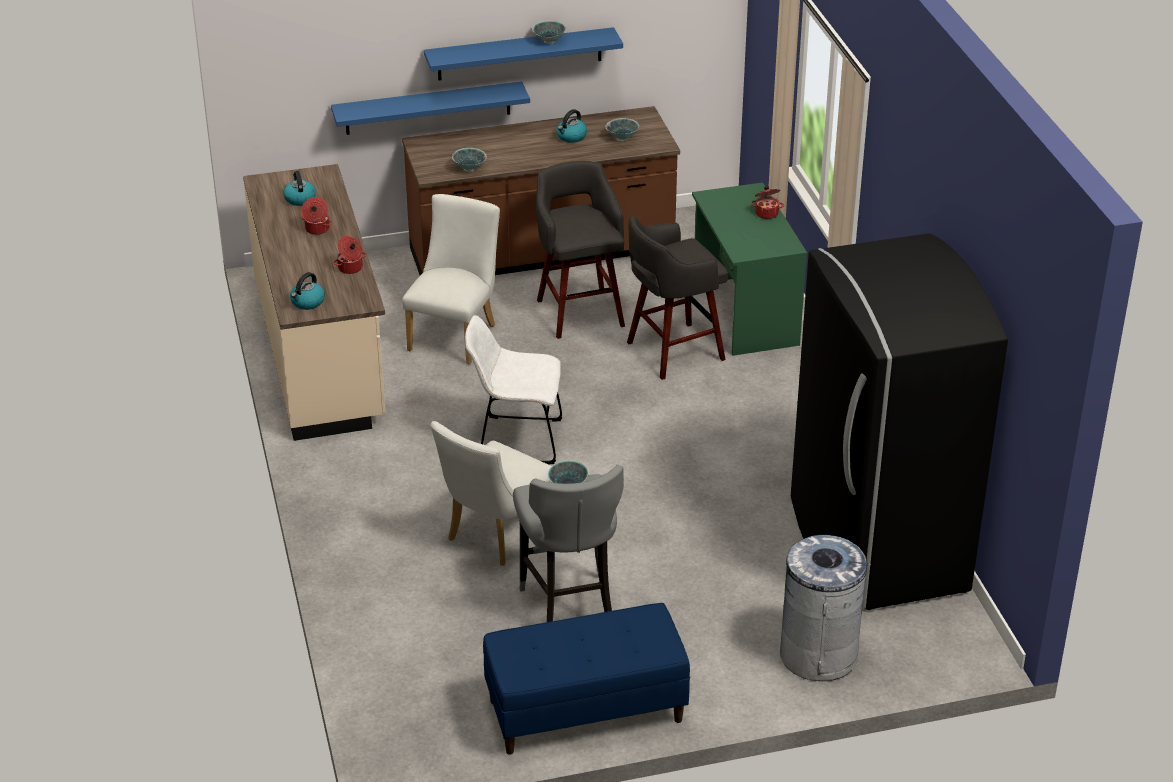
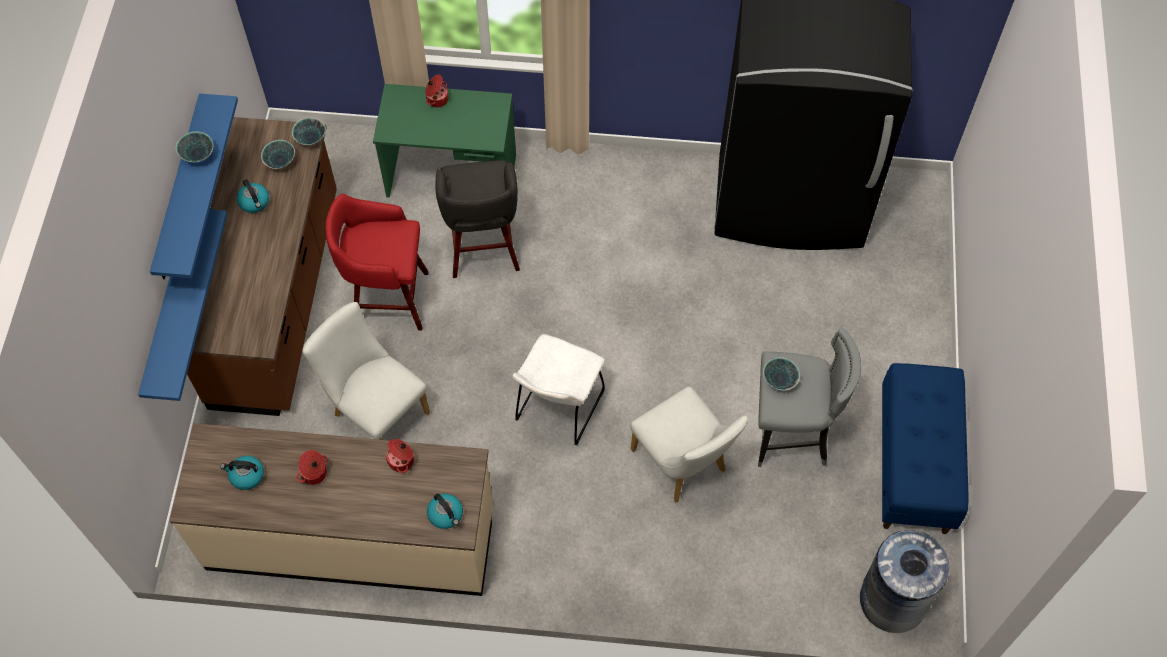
camera: 70 degrees left, 25 degrees up
(469, 169) = (268, 306): bowl -> bowl (310, 139)
(579, 311) = (387, 299): grey stool -> red stool
(818, 654) = (898, 286): grey trash can -> grey trash can (892, 600)

